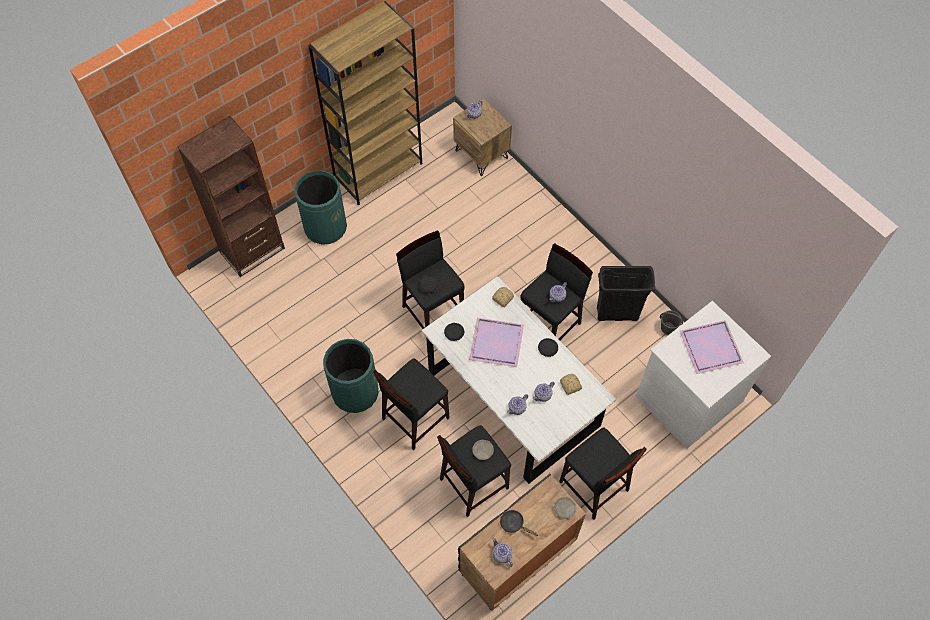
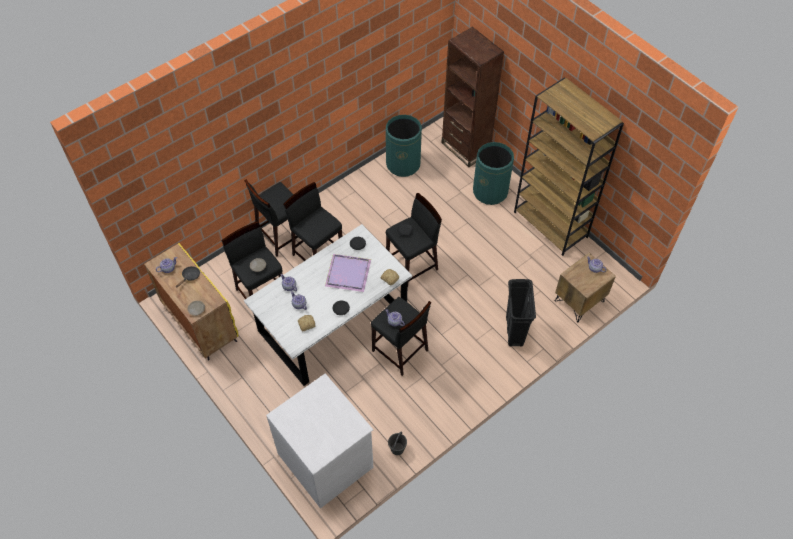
camera: 90 degrees right, 5 degrees down
(355, 392) = (342, 217): green trash can -> green trash can (403, 164)
(517, 558) = (199, 322): black cabinet -> yellow cabinet
(594, 487) = (250, 378): black stool -> black stool (281, 235)
(617, 314) = (412, 406): black trash can -> black trash can (514, 331)
(710, 348) = (323, 422): purple tray -> none

